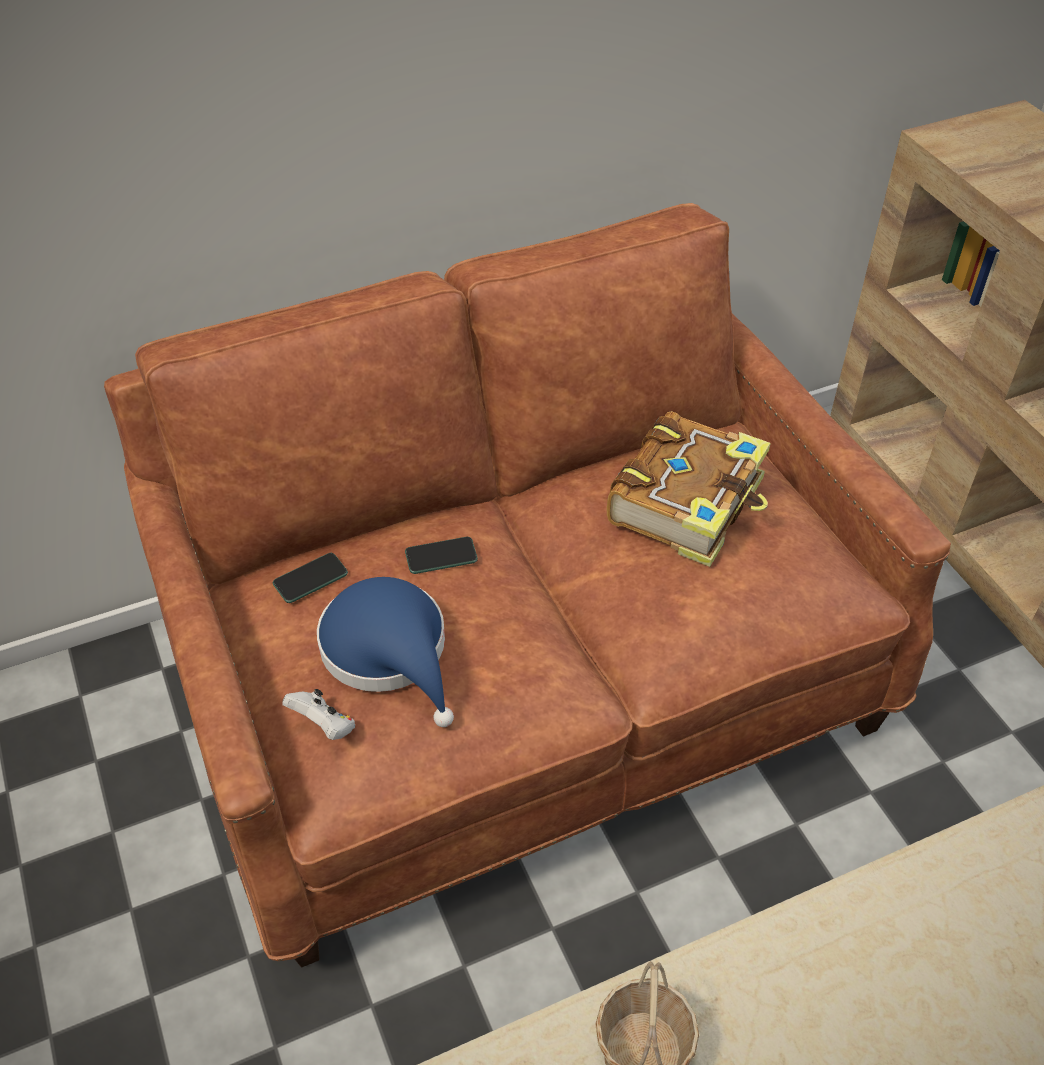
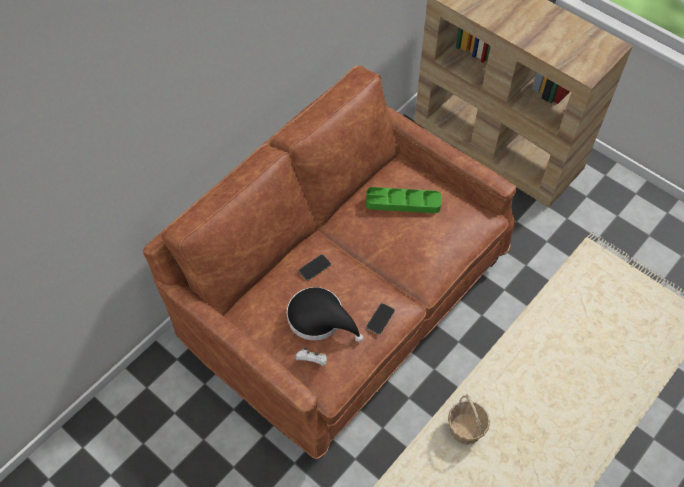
camera: 25 degrees left, 10 degrees up
(310, 579) = (265, 300): phone -> phone (380, 319)
(390, 651) = (320, 319): blue hat -> black hat
(688, 502) = (403, 203): book -> green tray

